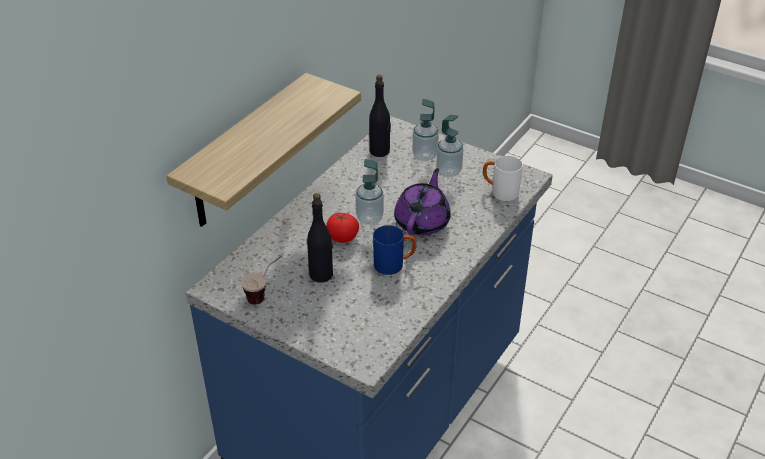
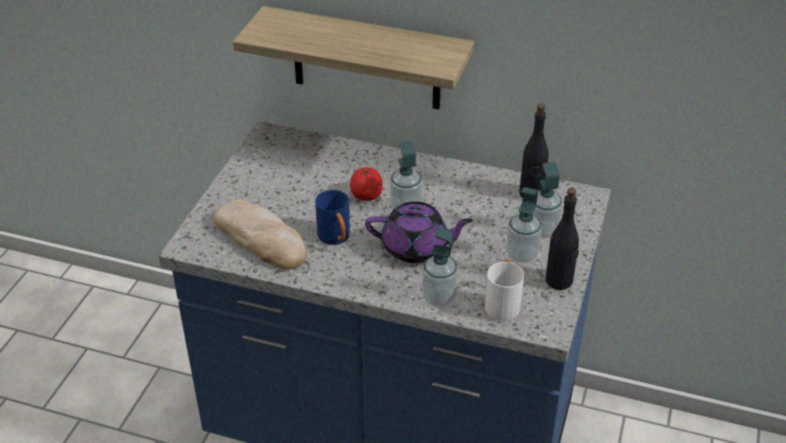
camera: 75 degrees right, 0 degrees up
(265, 295) = (265, 164): cup -> none
(321, 274) = (305, 193): black bottle -> black bottle (559, 281)
(375, 311) = (261, 238): none -> bread
(484, 221) = (439, 297): none -> soap dispenser

